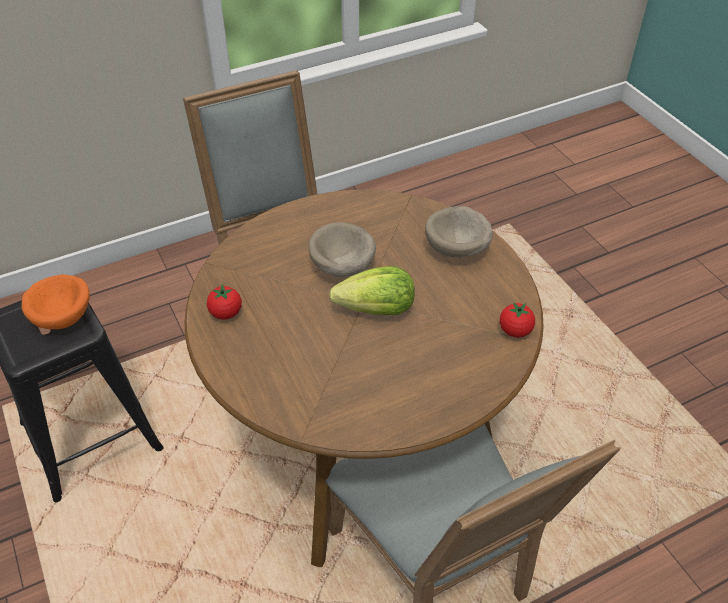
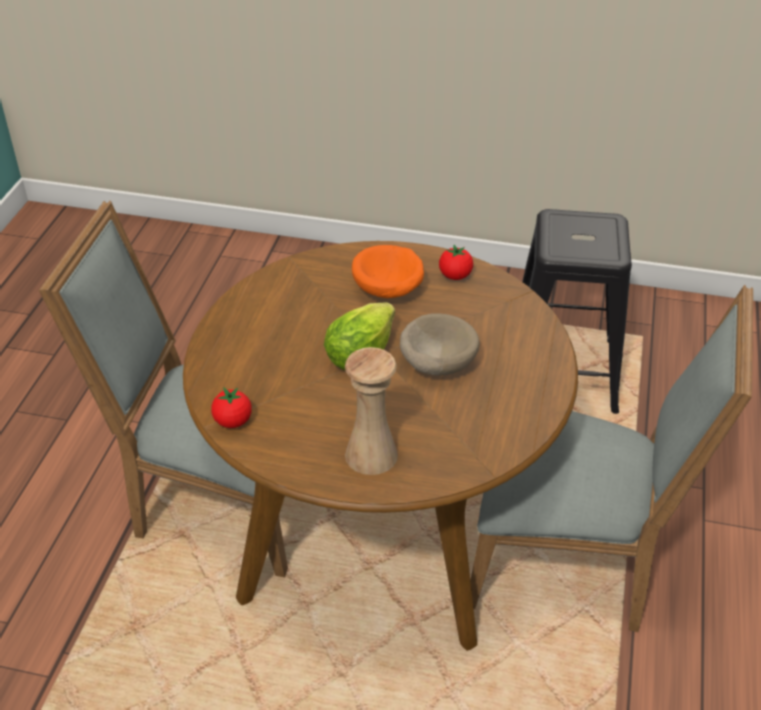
camera: 130 degrees right, 5 degrees down
(63, 315) = (584, 248): orange bowl -> orange bowl (388, 291)
(458, 249) = (371, 455): beige bowl -> beige vase

